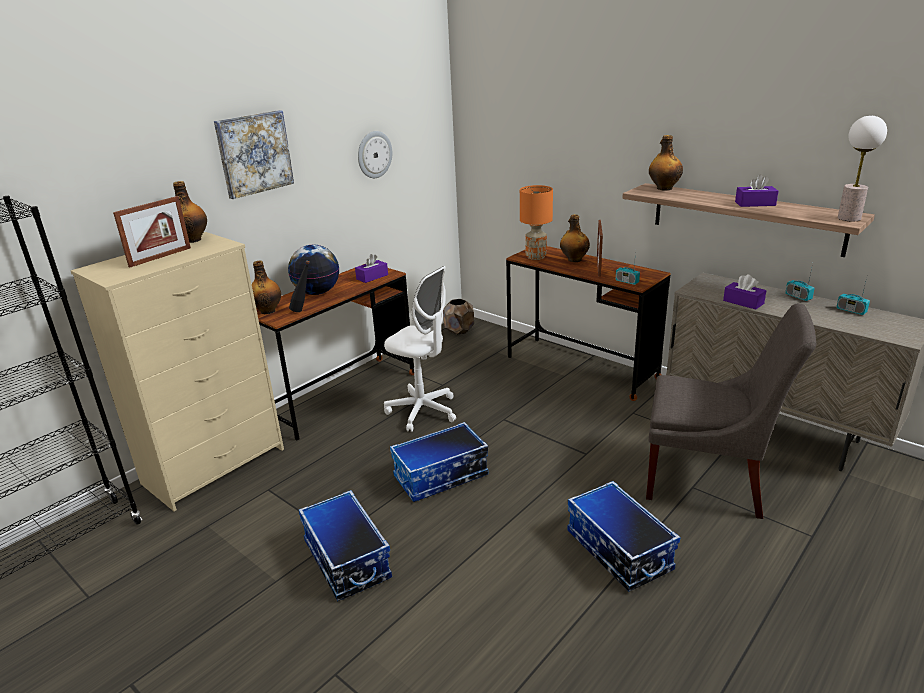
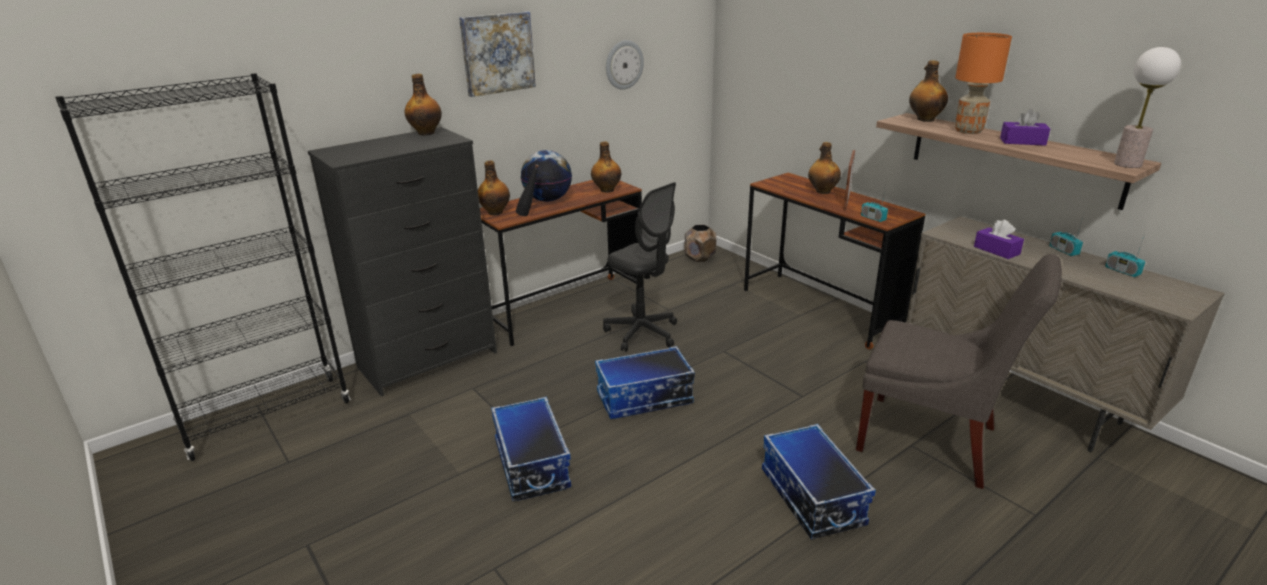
camera: 10 degrees right, 0 degrees up
(160, 257) = (391, 146): picture frame -> none
(215, 465) = (429, 359): beige dresser -> black dresser
(372, 277) = (606, 190): purple tissue box -> bottle
(423, 411) = (642, 333): white office chair -> black office chair
(535, 257) = (781, 185): orange table lamp -> orange table lamp (968, 131)

